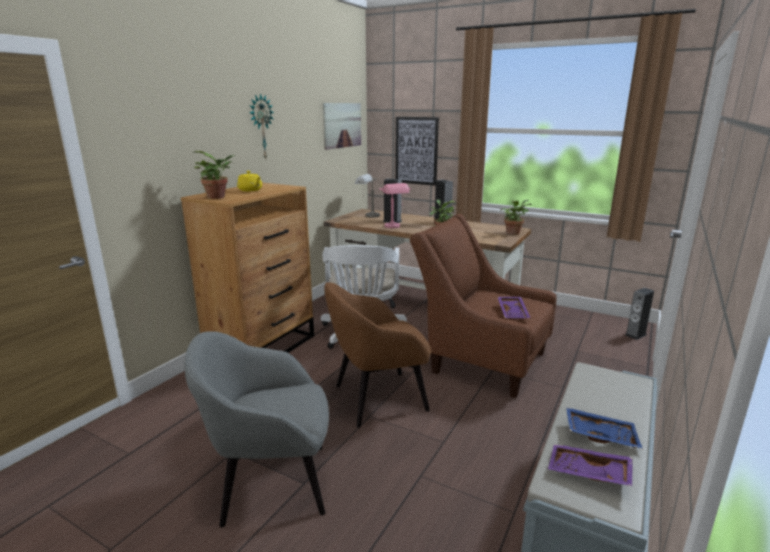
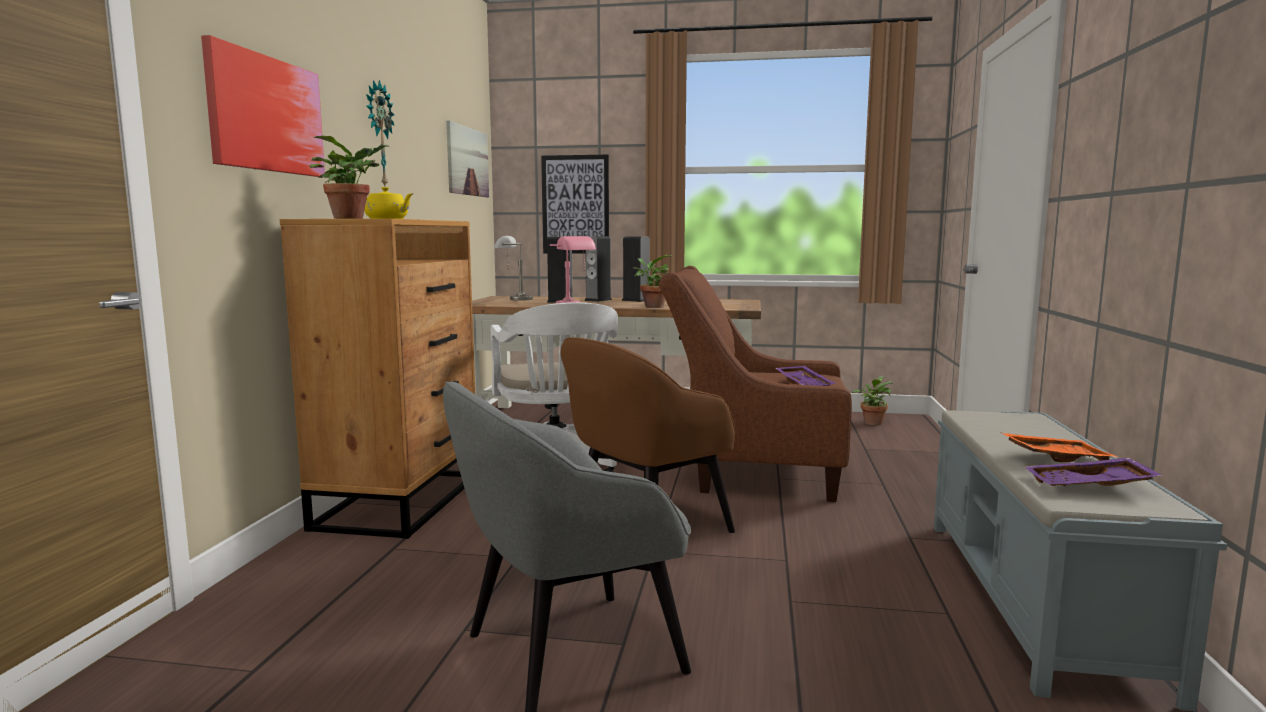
camera: 20 degrees left, 10 degrees down
(170, 137) = (266, 114): none -> picture
(513, 233) = (744, 302): potted plant -> potted plant (872, 422)
(600, 434) = (1055, 457): blue tray -> orange tray
(635, 335) = (916, 426): speaker -> speaker (598, 300)

